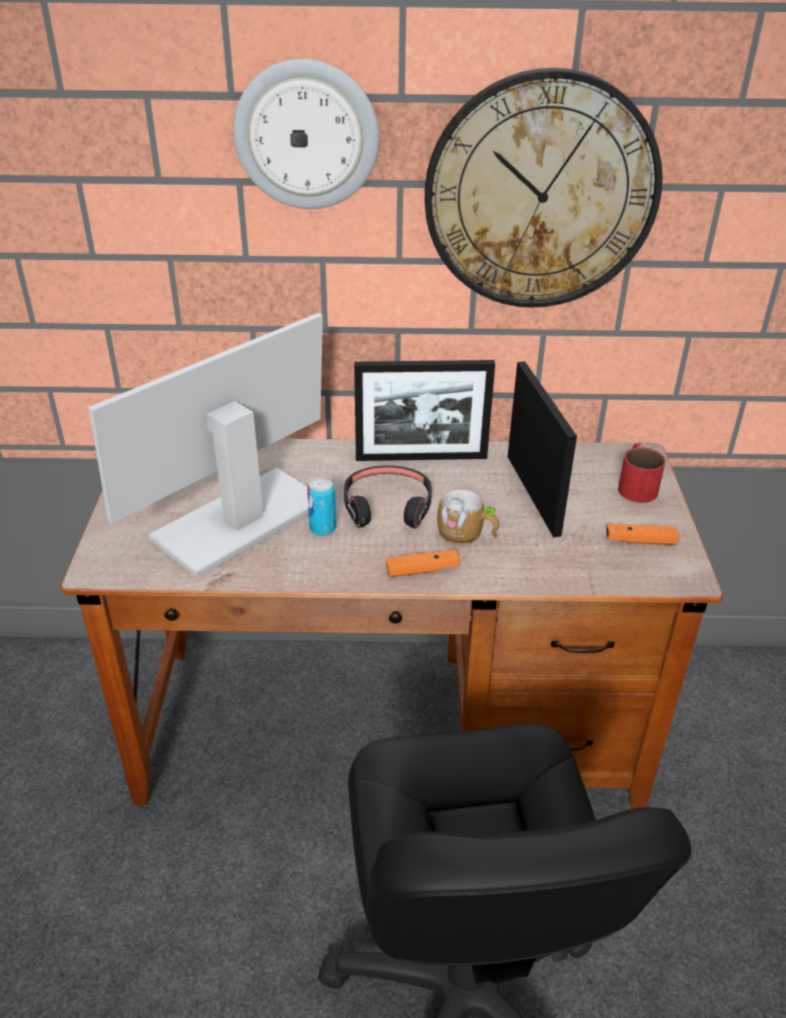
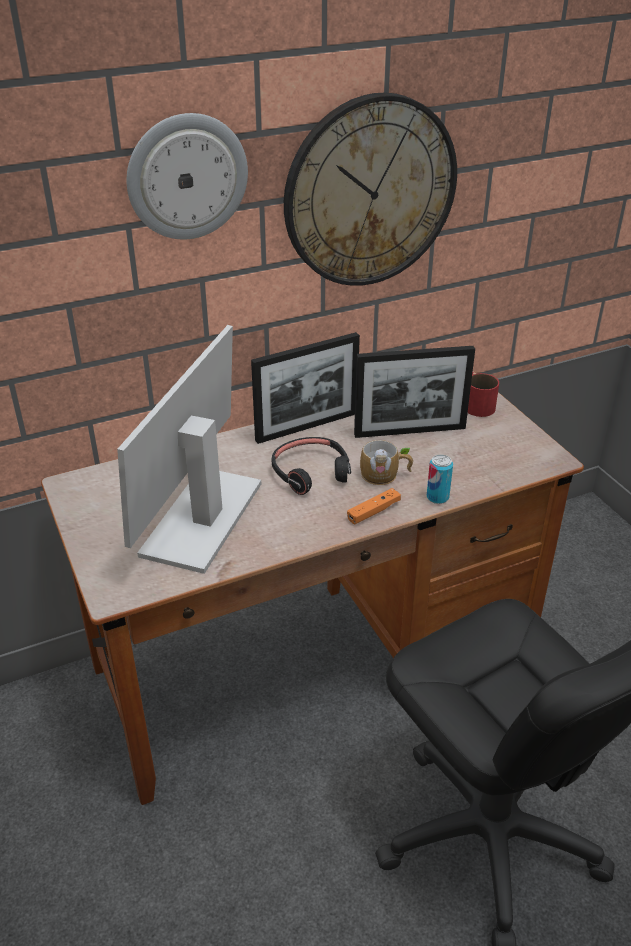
camera: 25 degrees left, 0 degrees up
(322, 528) = (274, 504): can -> can (437, 497)
(533, 494) = (410, 431): picture frame -> picture frame turned 120 degrees clockwise
(640, 541) = (506, 443): orange game controller -> none

